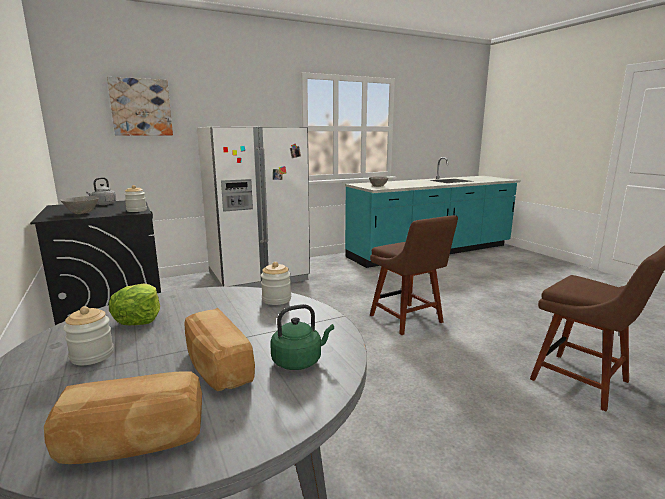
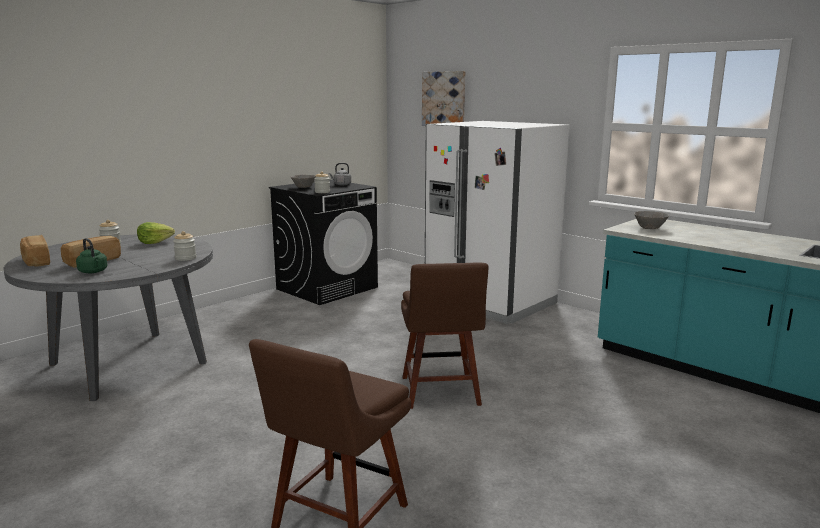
camera: 70 degrees right, 0 degrees up
(408, 320) = (440, 393): brown chair -> brown chair turned 45 degrees counterclockwise

